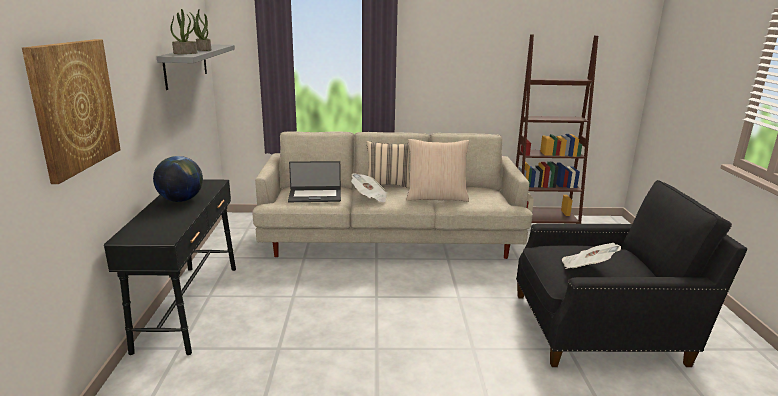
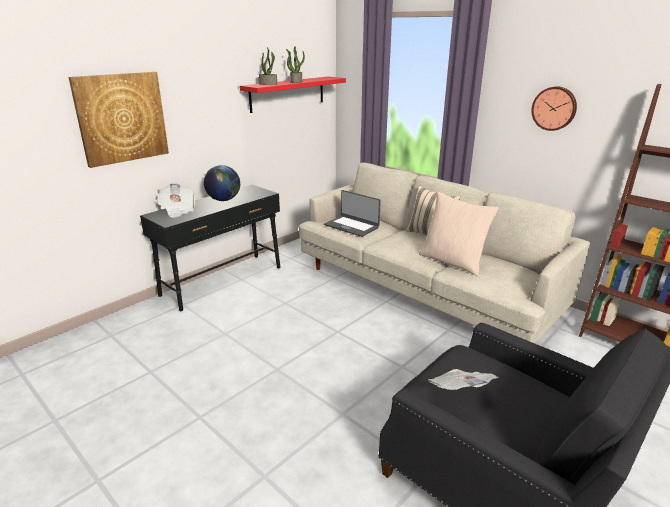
camera: 45 degrees right, 5 degrees up
(186, 65) = (287, 94): grey shelf -> red shelf
(370, 197) = (391, 241): newspaper -> newspaper (178, 210)
(457, 58) = (554, 108): none -> wall clock

